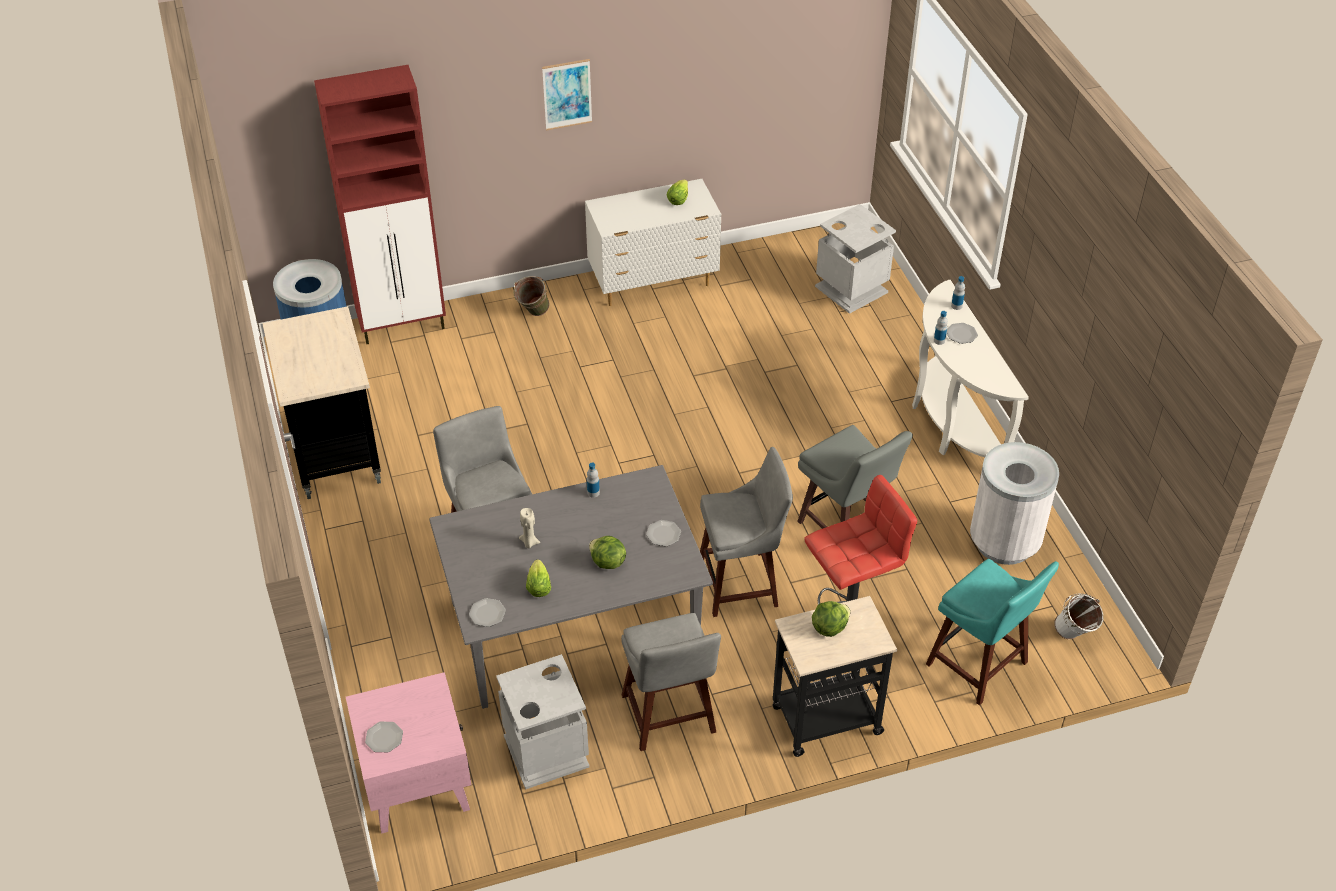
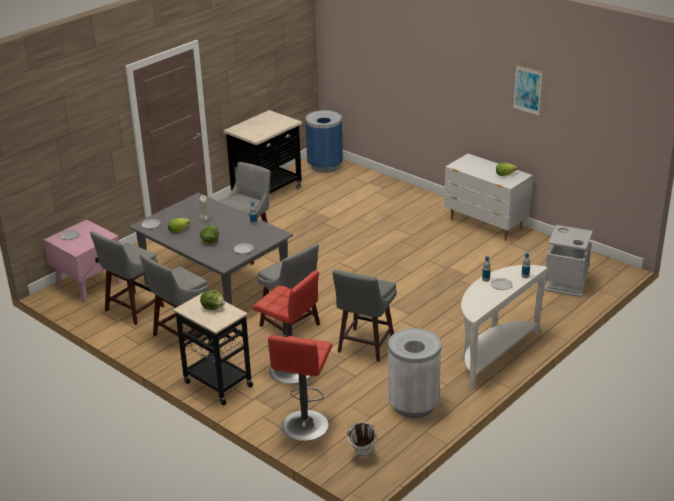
camera: 60 degrees right, 15 degrees down
(403, 326) = (367, 176): red cabinet -> none
(533, 314) = (417, 203): green bucket -> none
(545, 752) = (132, 309): grey trash can -> grey chair
(567, 94) = (467, 79): picture -> picture (527, 90)
(980, 666) = (304, 426): turquoise chair -> red stool

